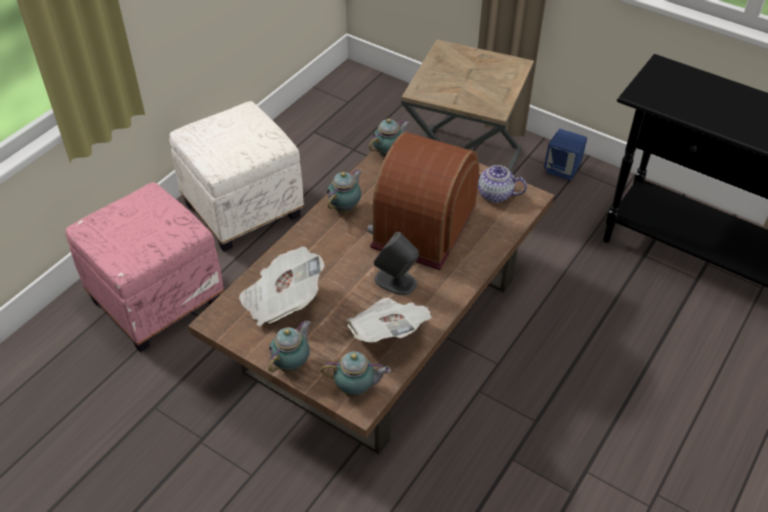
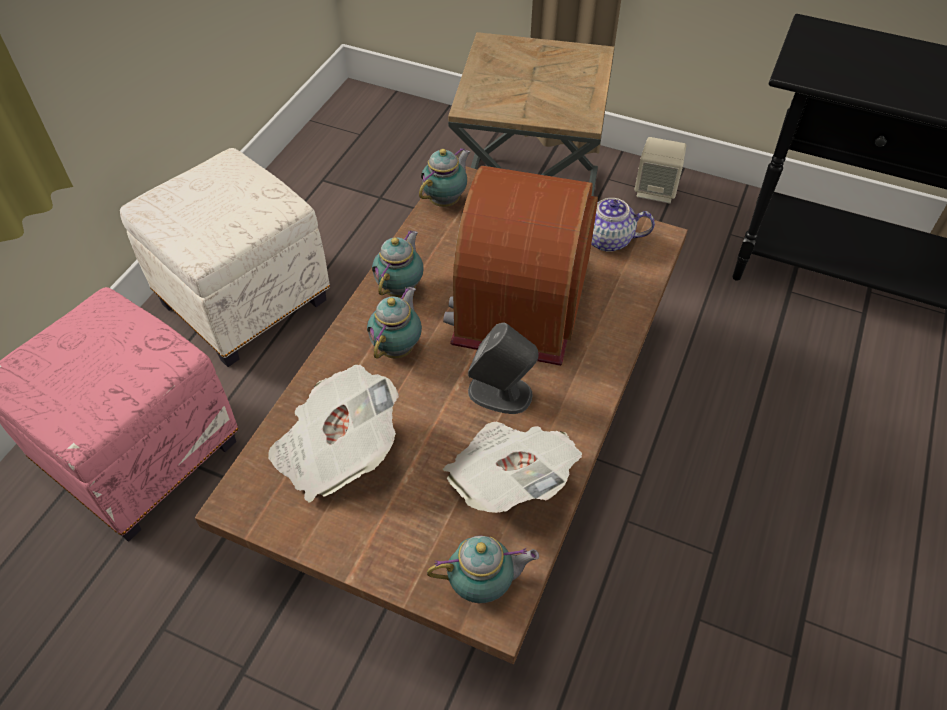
camera: 10 degrees left, 5 degrees up
(292, 364) = (373, 557): teapot -> teapot (398, 347)
(562, 169) = (656, 190): blue speaker -> beige speaker

